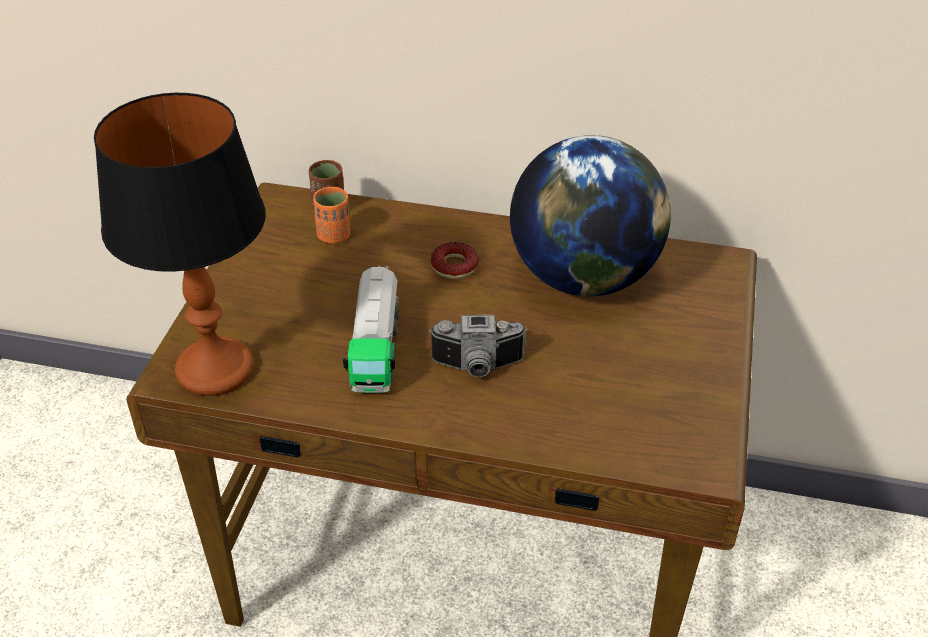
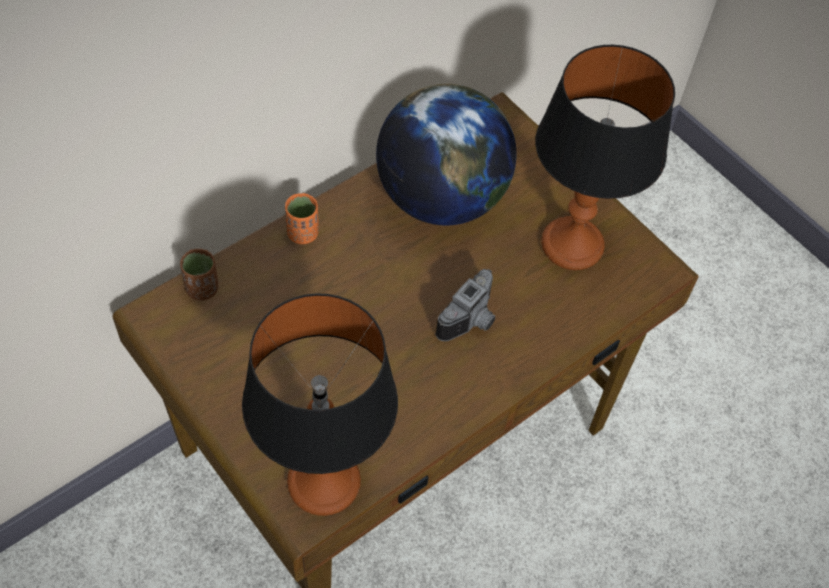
camera: 55 degrees left, 15 degrees up
(334, 236) = (242, 308): orange cup -> orange cup (303, 233)
(375, 348) = (397, 366): toy truck -> none
(454, 266) = (354, 259): donut -> none
(648, 385) = (571, 244): none -> table lamp

